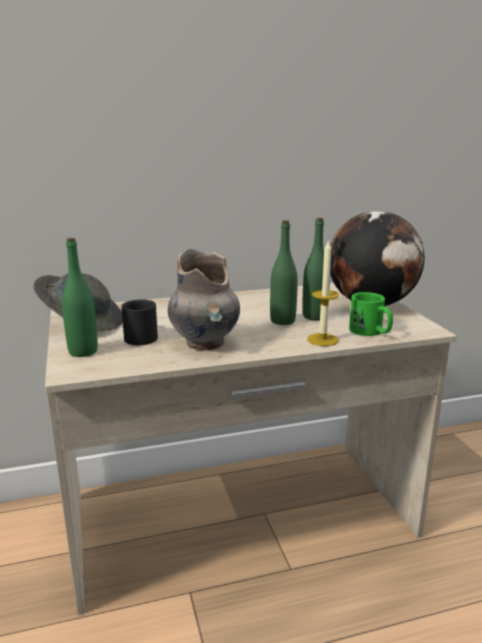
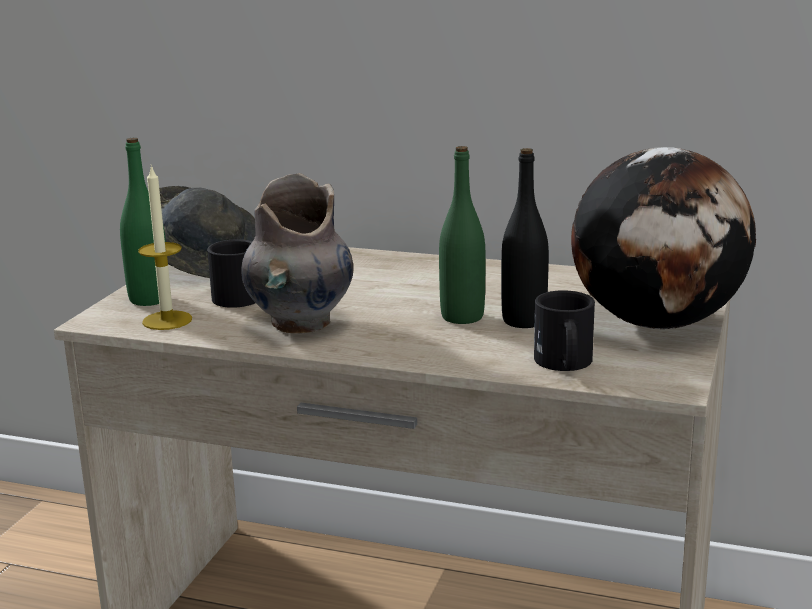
camera: 35 degrees right, 0 degrees up
(314, 316) = (523, 321): green bottle -> black bottle
(322, 339) = (467, 357): candle -> candle (167, 320)
(371, 332) = (565, 365): green mug -> black mug

